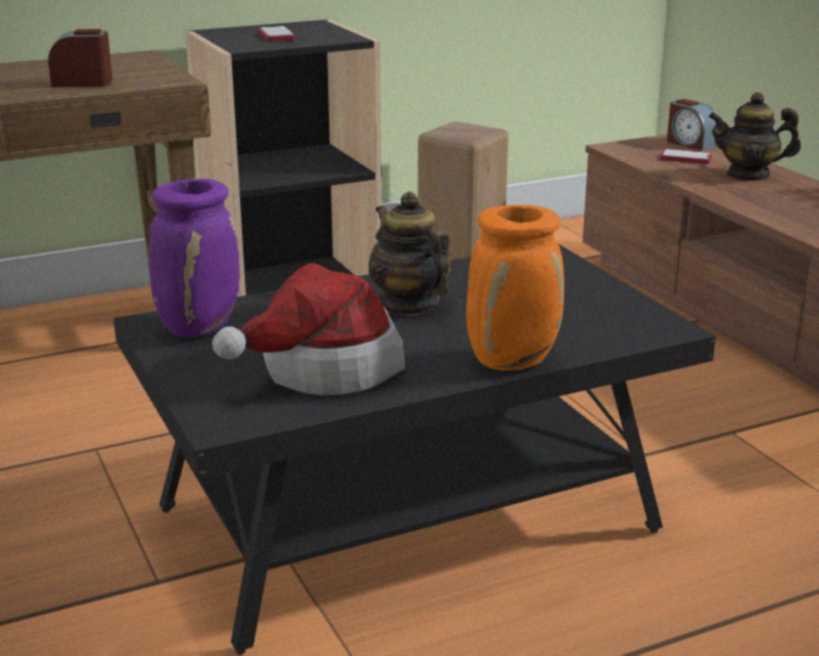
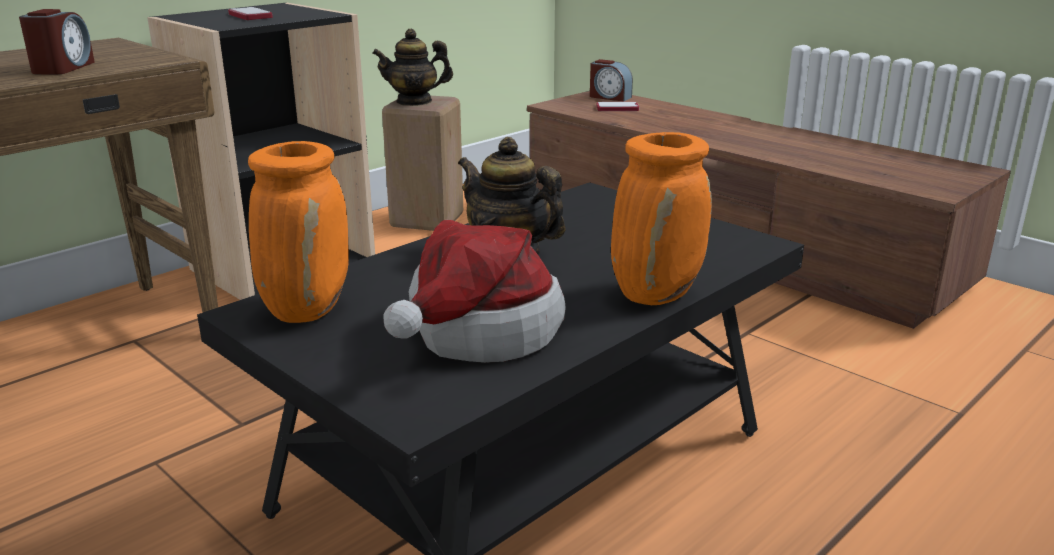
camera: 20 degrees left, 0 degrees up
(82, 83) = (63, 68): alarm clock -> alarm clock turned 120 degrees clockwise
(199, 327) = (306, 309): purple vase -> orange vase
(748, 175) = (677, 116): teapot -> teapot (414, 101)

